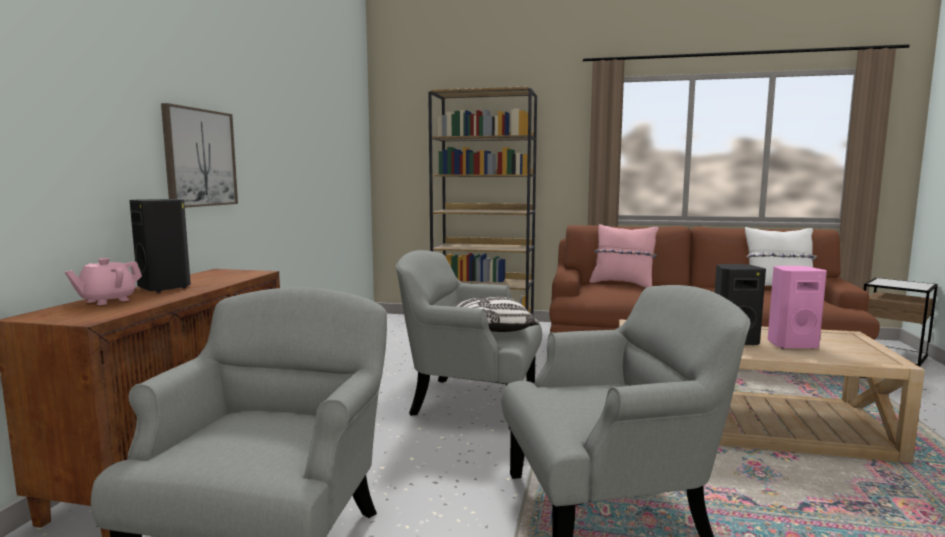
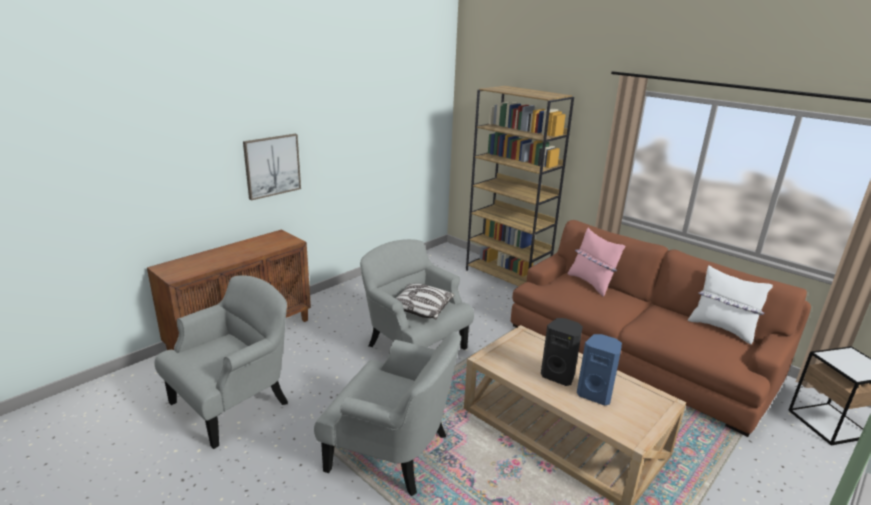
camera: 30 degrees right, 15 degrees up
(107, 301) = (198, 259): pink teapot -> none
(165, 288) = (234, 250): black speaker -> none
(791, 345) = (595, 394): pink speaker -> blue speaker

